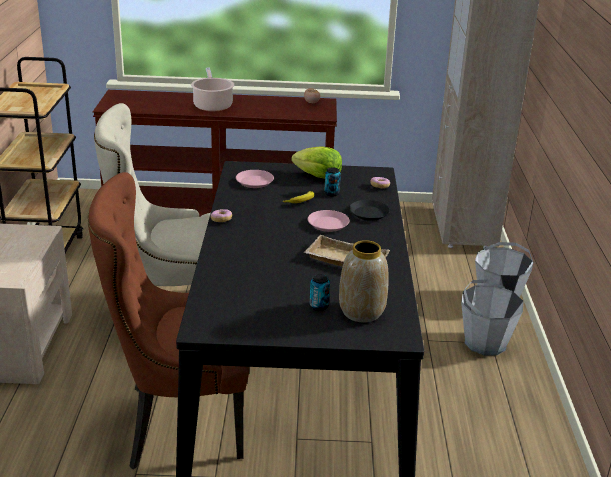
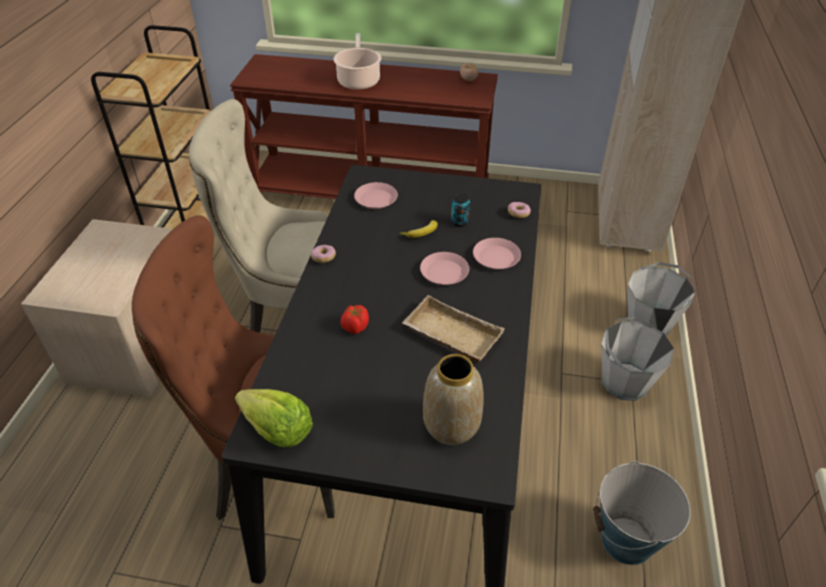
camera: 10 degrees right, 15 degrees up
(263, 260) = (355, 327): none -> tomato
(318, 176) = (450, 194): lettuce -> lettuce (277, 430)
(319, 306) = (402, 411): can -> none
(369, 213) = (496, 257): black plate -> pink plate
(509, 451) = (627, 540): none -> bucket

